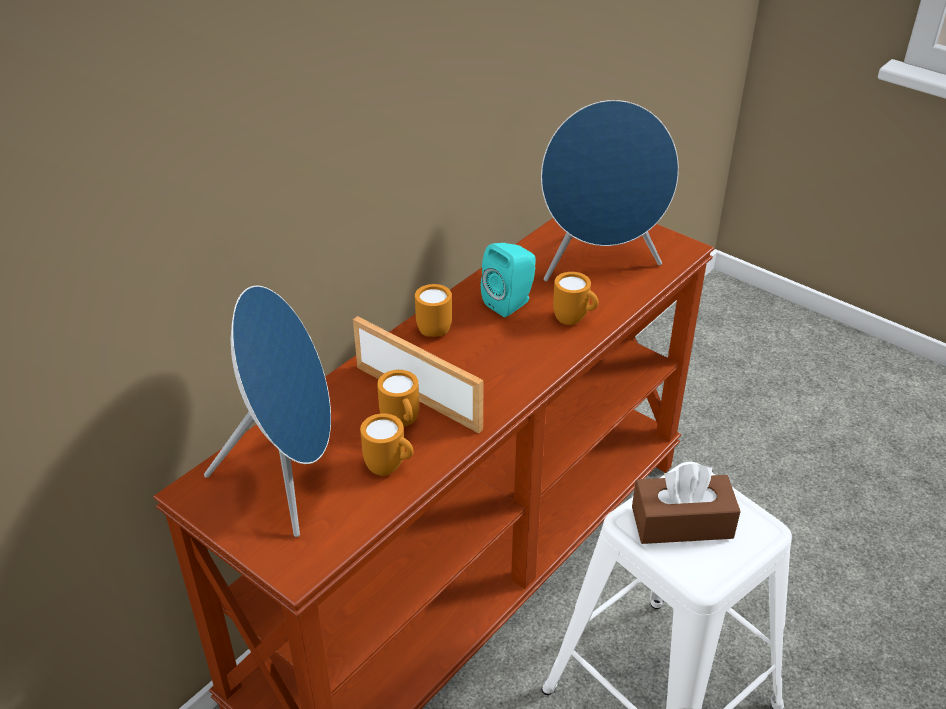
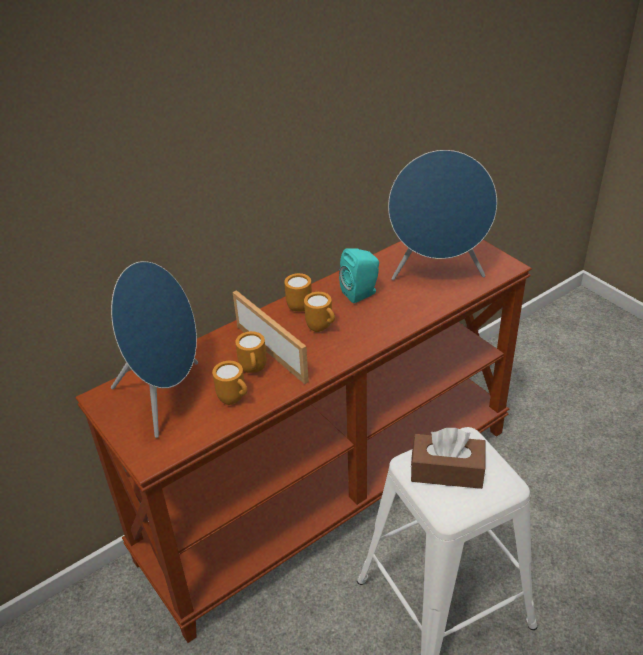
camera: 15 degrees right, 0 degrees up
(574, 320) = (403, 311): orange mug -> orange mug (322, 328)

